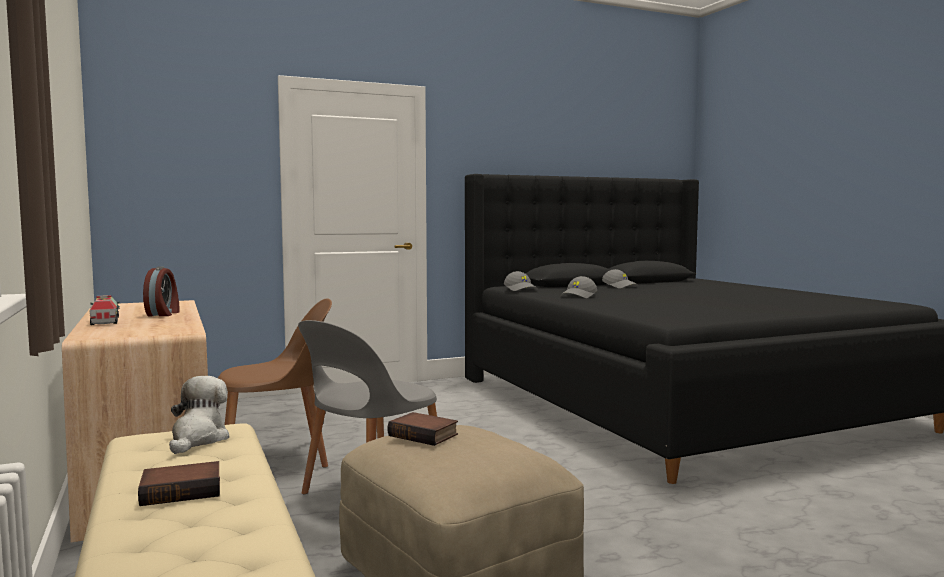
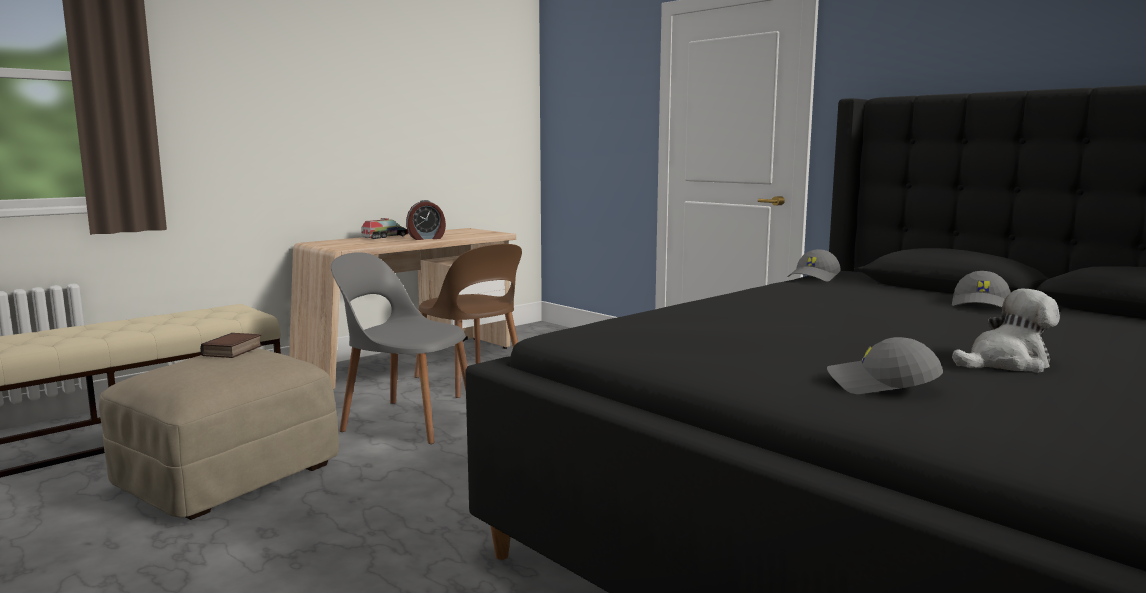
camera: 70 degrees right, 5 degrees up
(183, 490) = (122, 326): book -> none
(198, 439) = (228, 314): plush toy -> plush toy (1006, 363)
(579, 296) = (782, 296): grey cap -> grey cap (881, 385)

